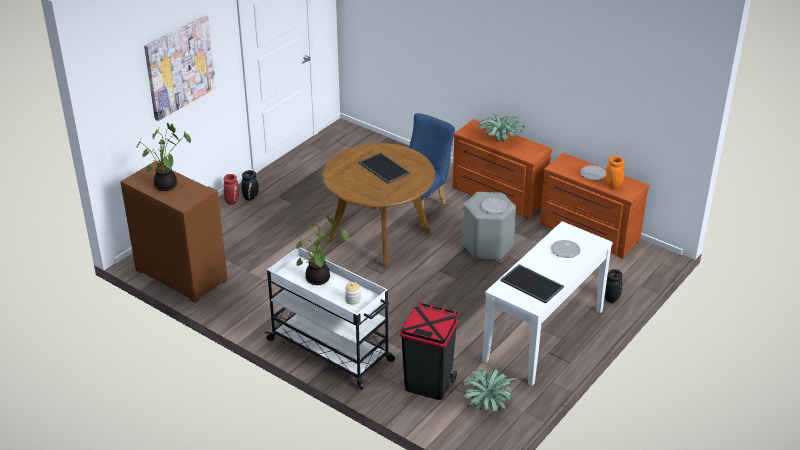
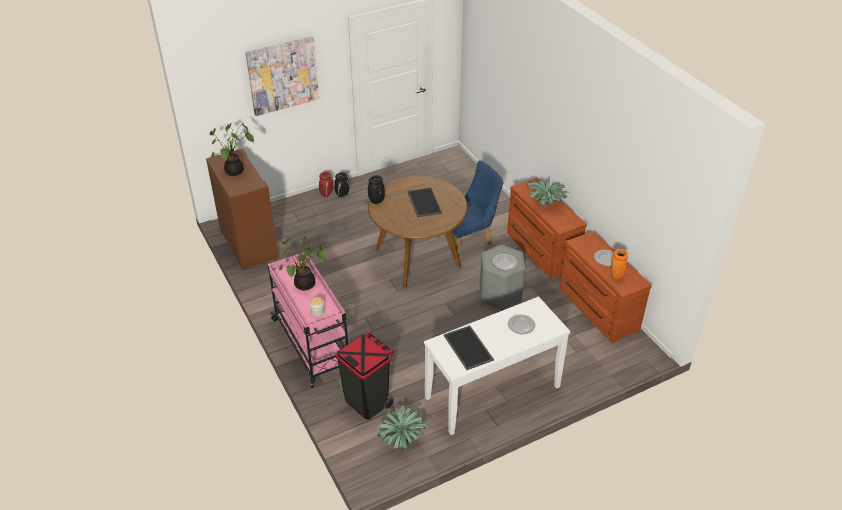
camera: 25 degrees right, 5 degrees up
(331, 351) = (313, 345): white cart -> pink cart
(611, 299) = (575, 379): black vase -> black vase (376, 201)

